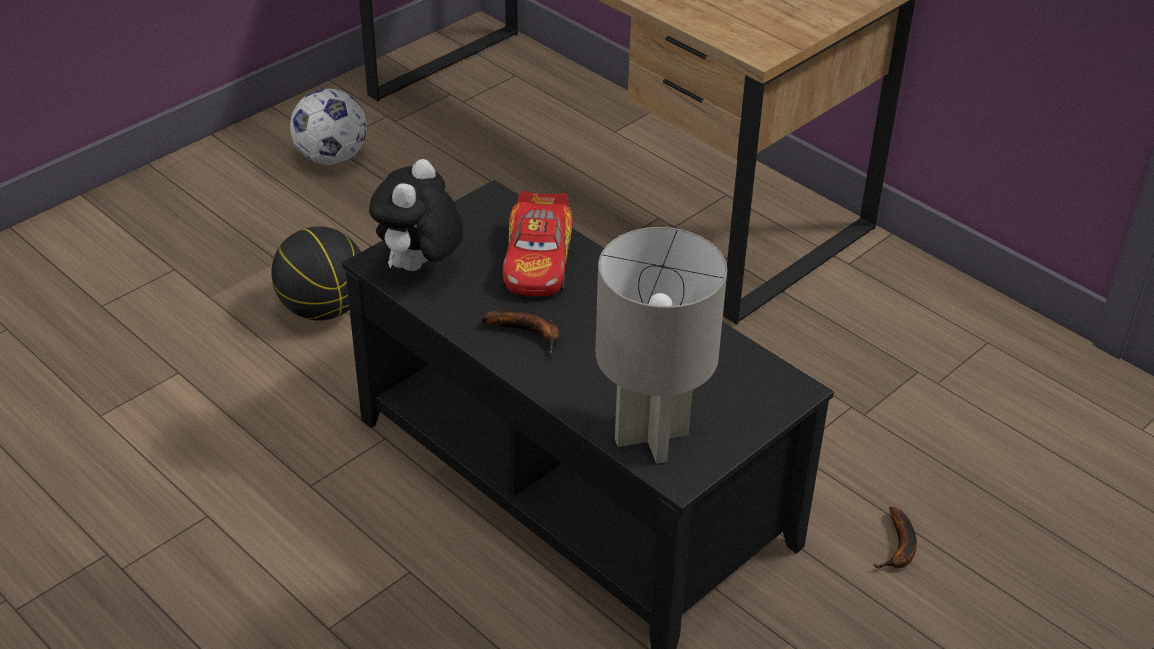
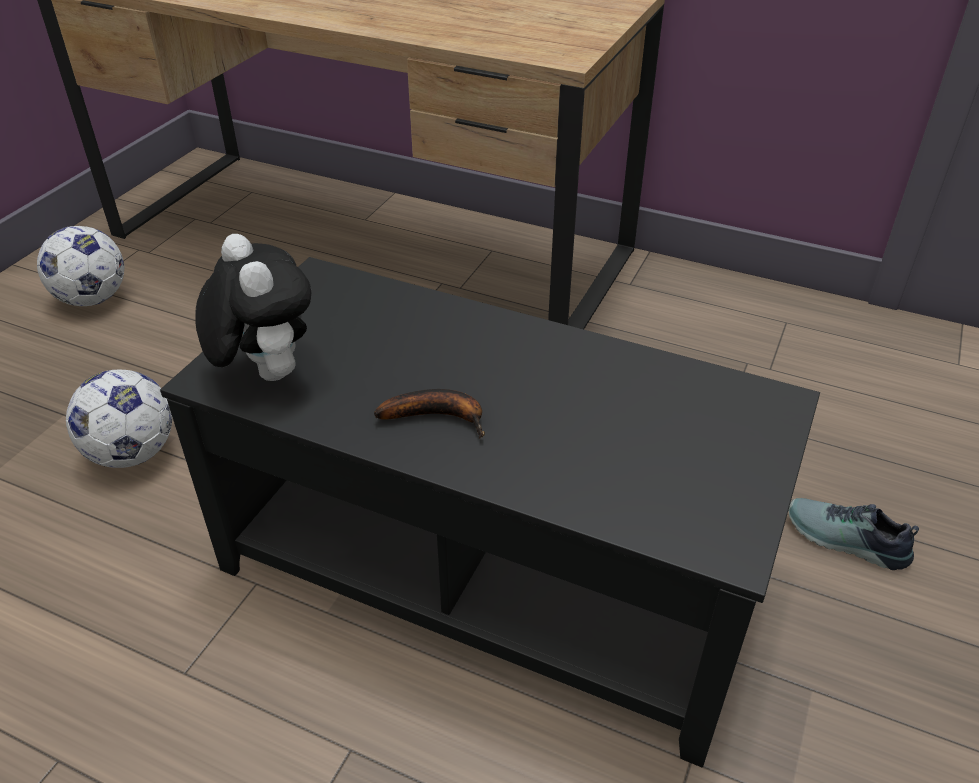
camera: 20 degrees left, 0 degrees up
(324, 308) = (133, 453): basketball -> football
(419, 268) = (264, 372): plush toy -> plush toy turned 150 degrees clockwise
(538, 260) = (405, 330): toy car -> none
(652, 436) = (664, 506): grey table lamp -> none
(899, 548) = (845, 541): banana -> shoe

